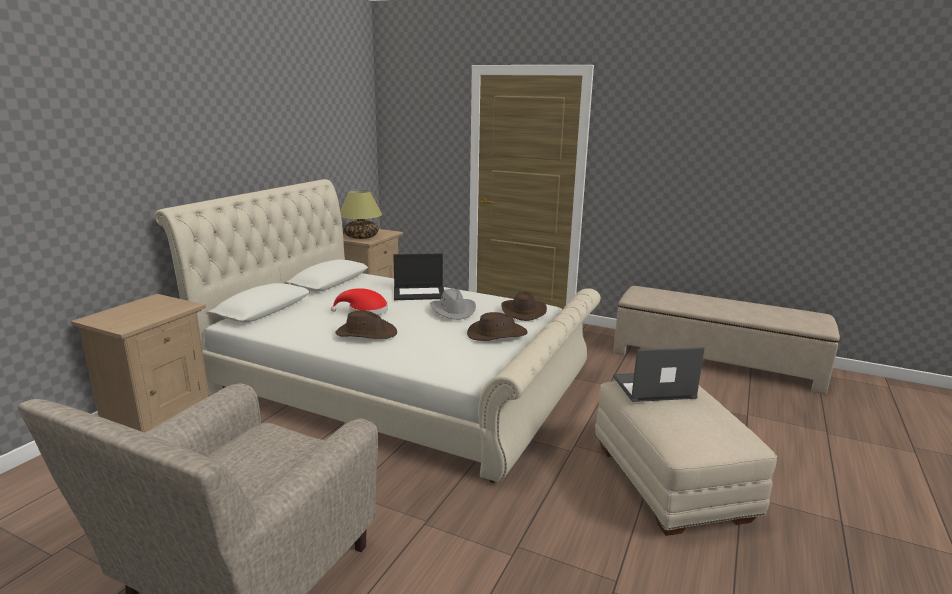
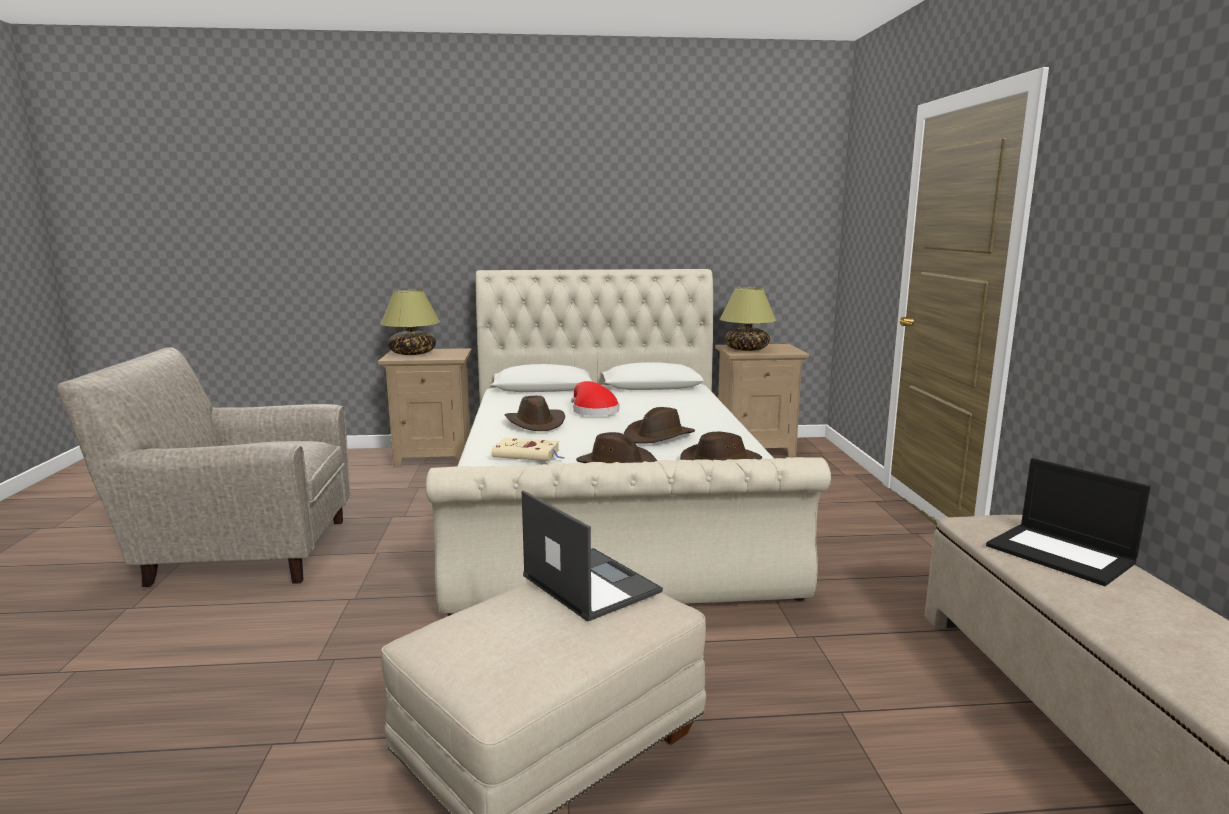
camera: 60 degrees right, 5 degrees down
(124, 317) = (412, 353): none -> table lamp
(420, 293) = (686, 415): laptop -> laptop (1062, 554)
(444, 351) = (528, 454): none -> beige book
(453, 310) = (659, 436): grey hat -> brown hat

